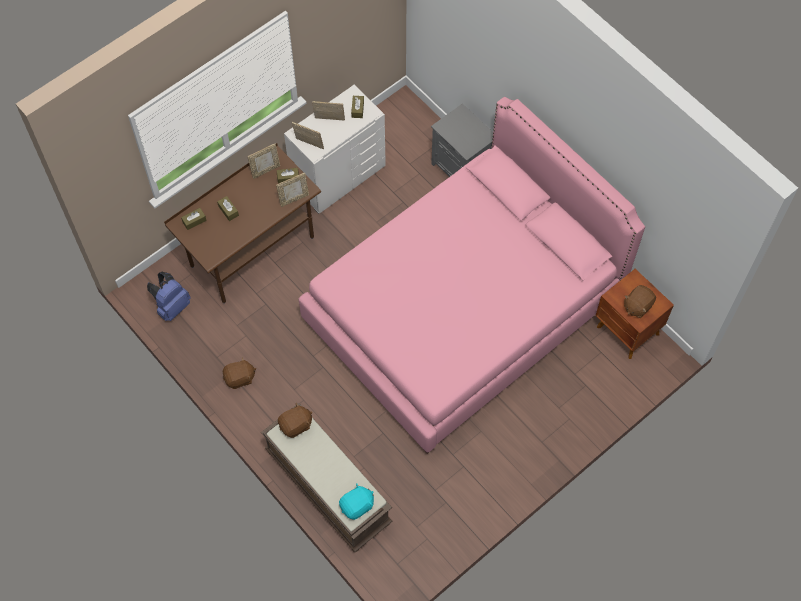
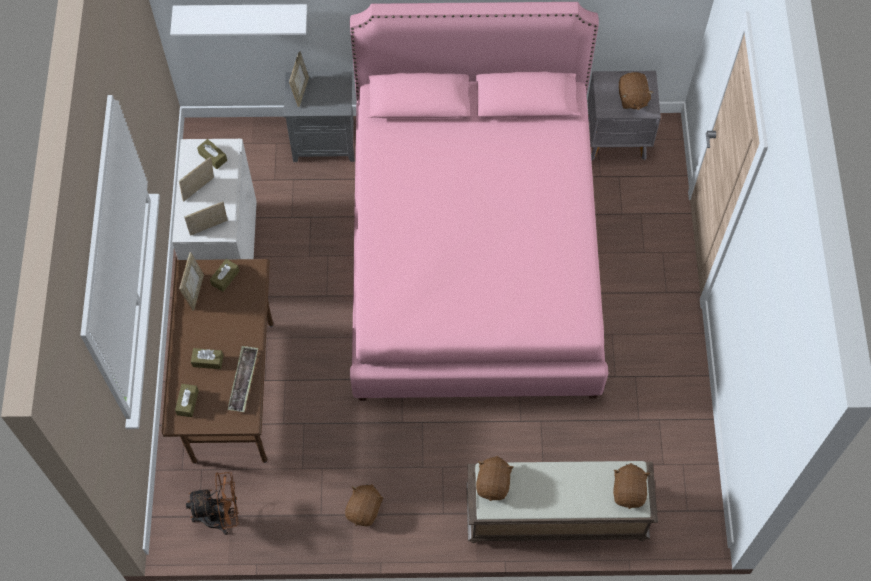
camera: 50 degrees left, 0 degrees up
(172, 306) = (221, 516): blue backpack -> brown fan
(232, 238) = (243, 380): none -> tray
(294, 199) = (254, 290): picture frame -> picture frame (300, 91)
(357, 506) = (628, 491): turquoise plush toy -> brown plush toy
(450, 43) = (242, 15): none -> white shelf
(627, 331) = (617, 140): brown nightstand -> grey nightstand

